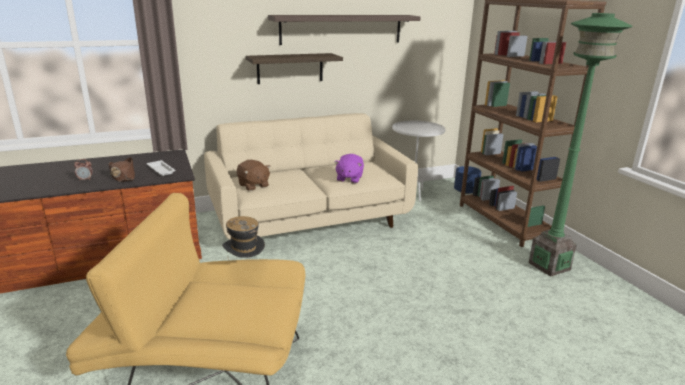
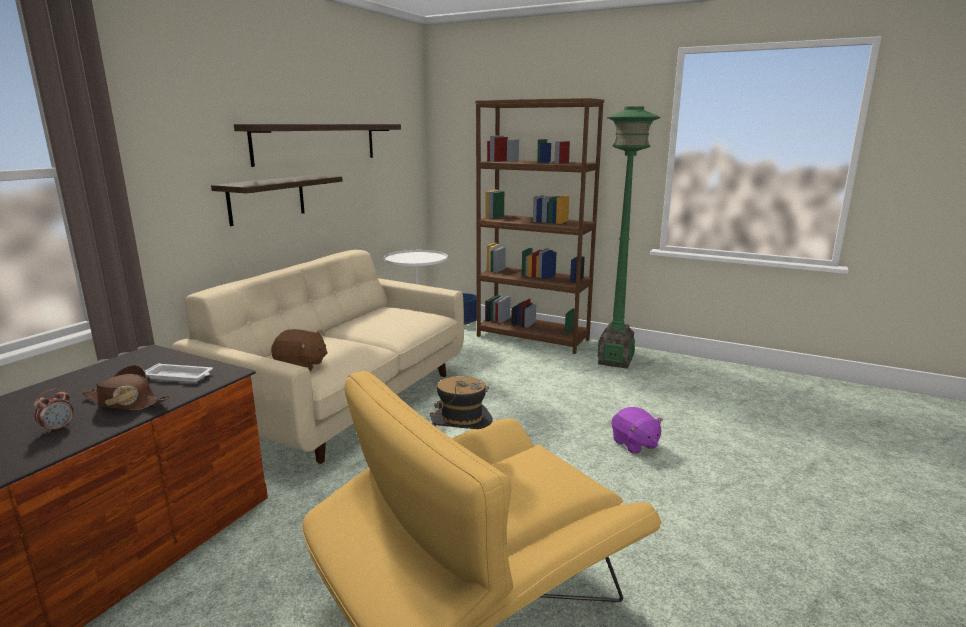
camera: 40 degrees left, 5 degrees down
(349, 178) = (401, 327): purple plush toy -> purple plush toy (634, 444)

